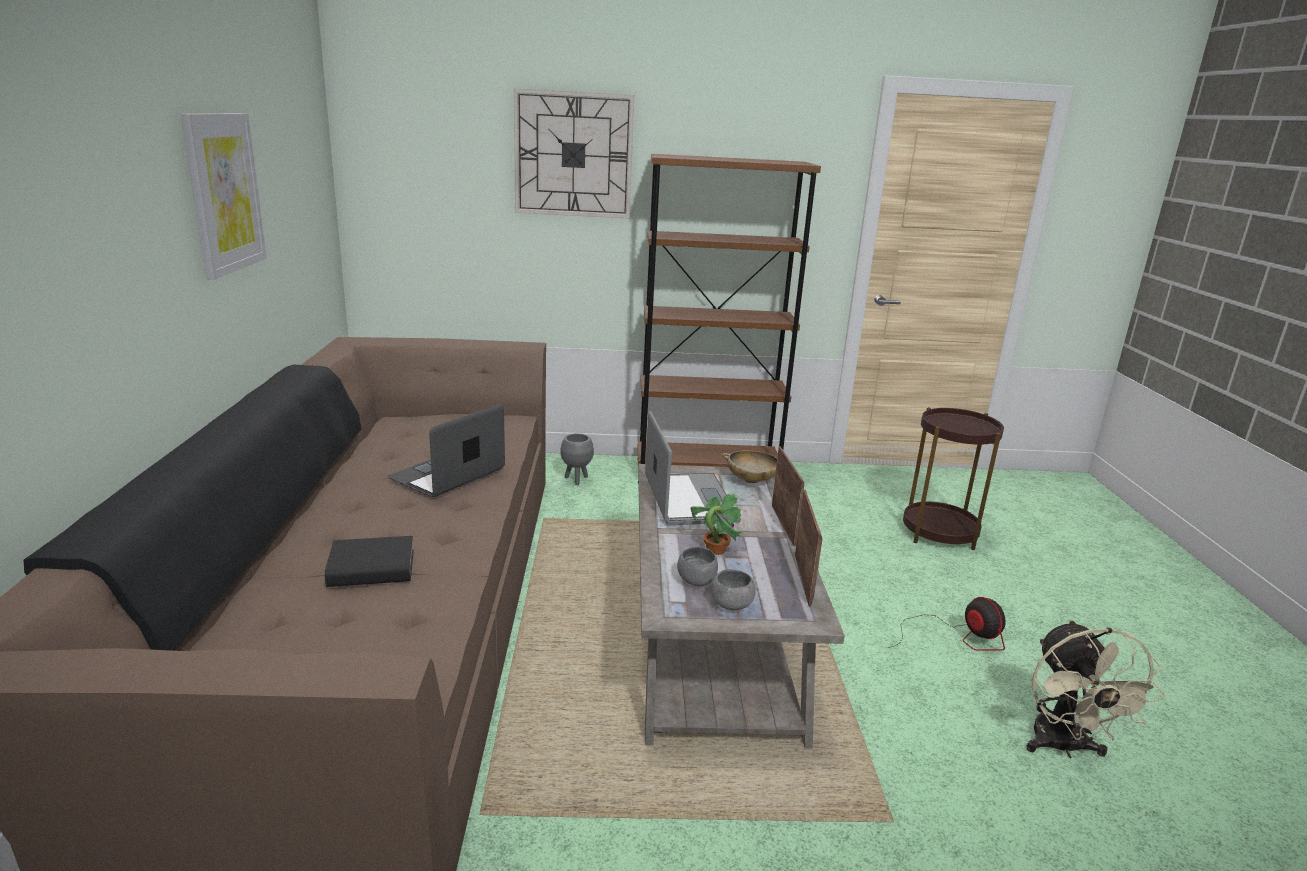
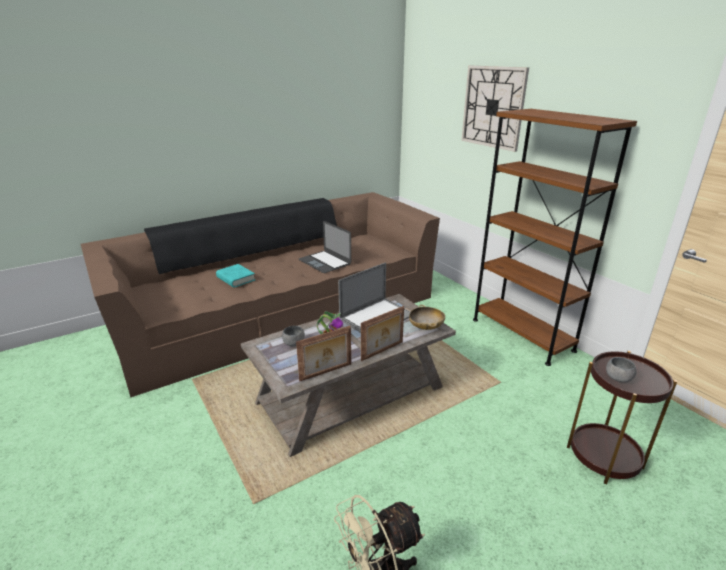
camera: 60 degrees right, 5 degrees up
(224, 193) = (292, 119): picture -> none
(371, 569) = (236, 279): black book -> turquoise book
(448, 474) = (324, 262): laptop -> laptop turned 135 degrees counterclockwise
(576, 479) = (447, 303): grey planter -> none
(731, 604) = (280, 358): grey bowl -> grey bowl (618, 378)
(956, 637) = (459, 497): fan -> none

